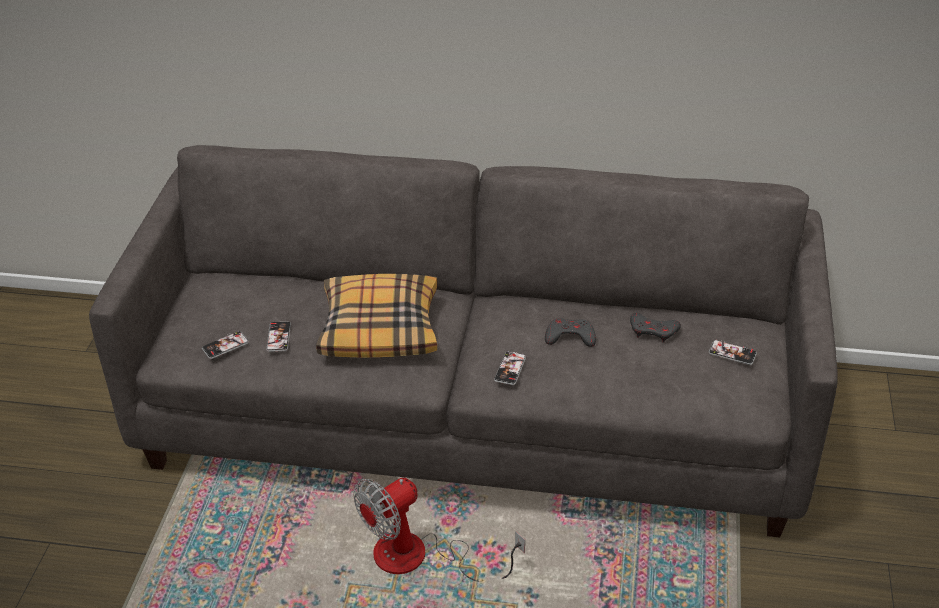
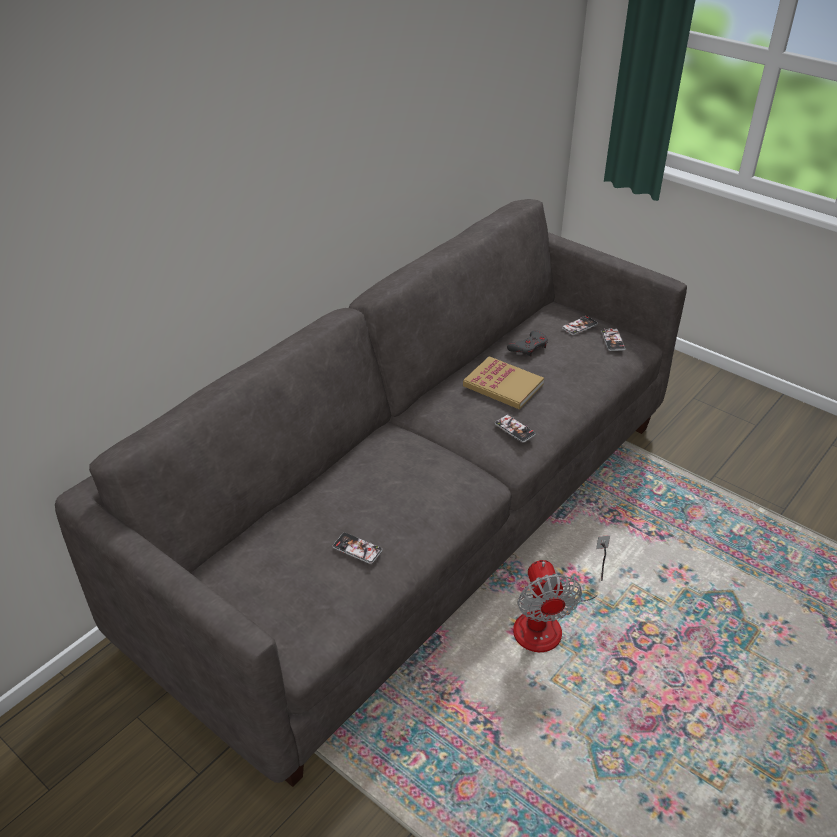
camera: 60 degrees left, 0 degrees up
(225, 346) = (332, 593): phone -> phone (613, 340)
(380, 328) = (403, 479): pillow -> none
(570, 337) = (503, 385): grey game controller -> book

